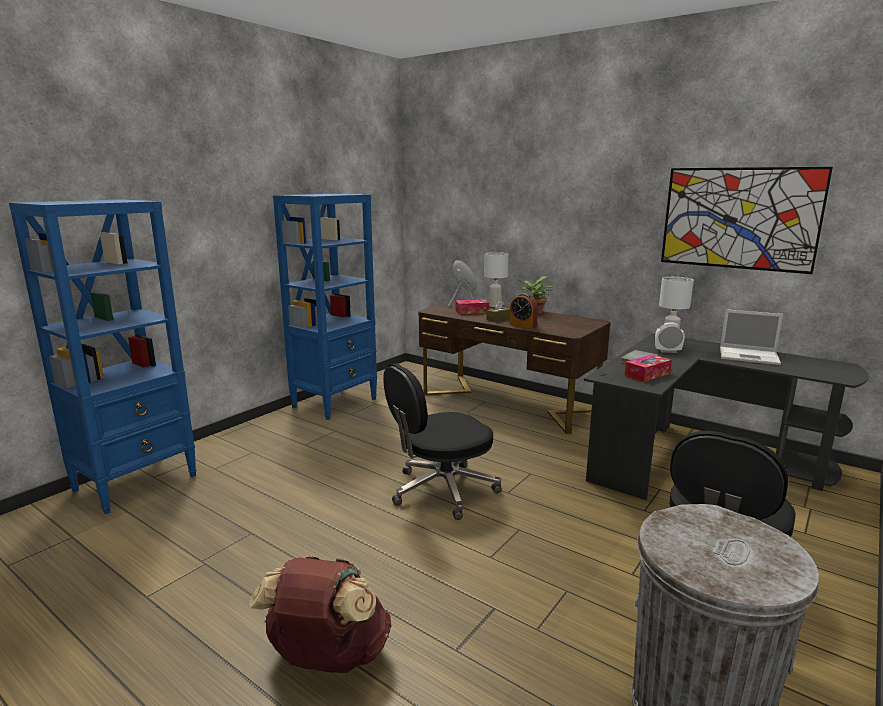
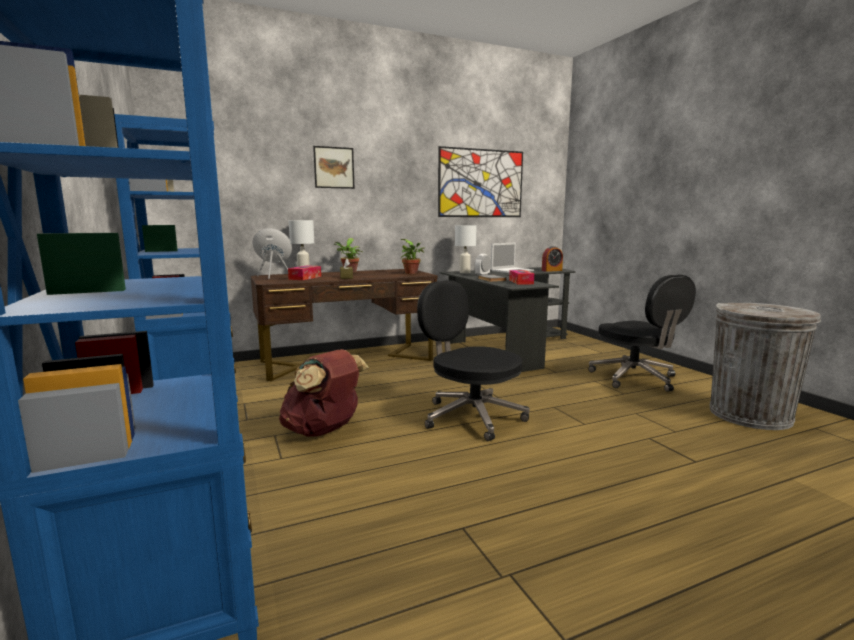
camera: 60 degrees left, 5 degrees down
(328, 658) = (705, 517): brown backpack -> brown backpack (323, 431)
(441, 490) = (470, 416): black office chair -> black office chair turned 135 degrees clockwise
(523, 325) = (379, 276): alarm clock -> alarm clock (551, 270)
(540, 199) = (334, 167): none -> picture
(573, 328) = (412, 273): none -> potted plant

